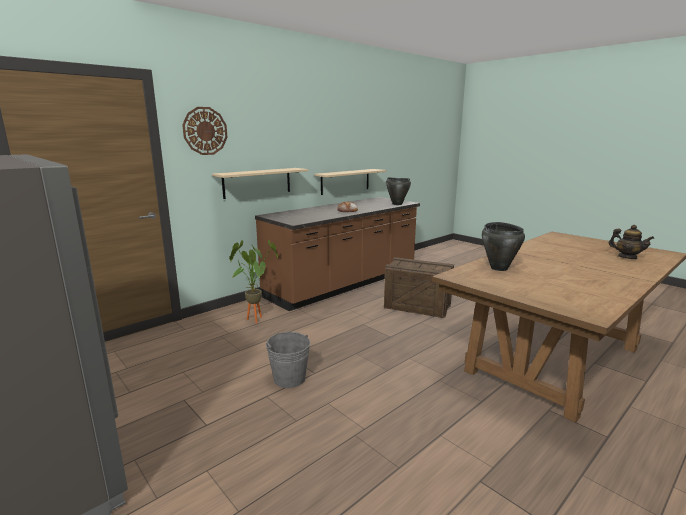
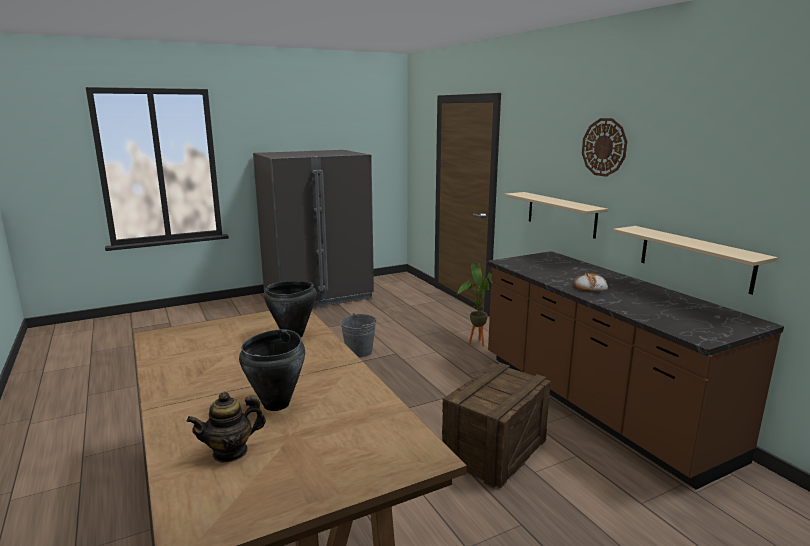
camera: 105 degrees right, 0 degrees up
(205, 131) = (525, 148): wall clock -> wall clock (604, 147)
(397, 204) = (673, 325): black cooking pot -> black cooking pot (277, 404)

